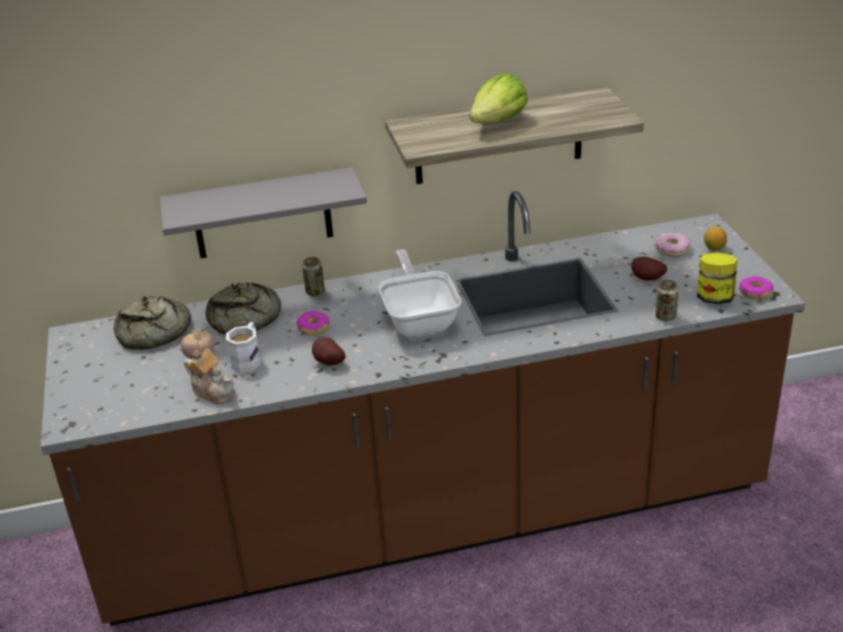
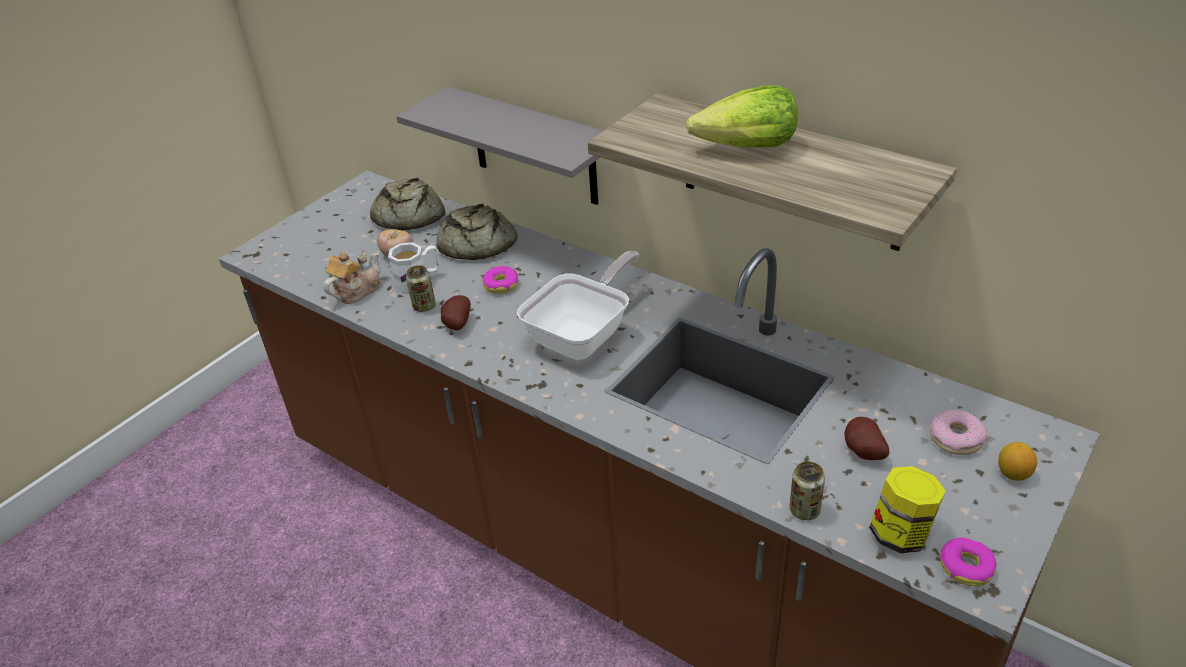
camera: 50 degrees right, 5 degrees up
(213, 391) = (356, 290): teapot -> teapot turned 135 degrees counterclockwise
(315, 291) = (556, 253): can -> can (424, 306)

